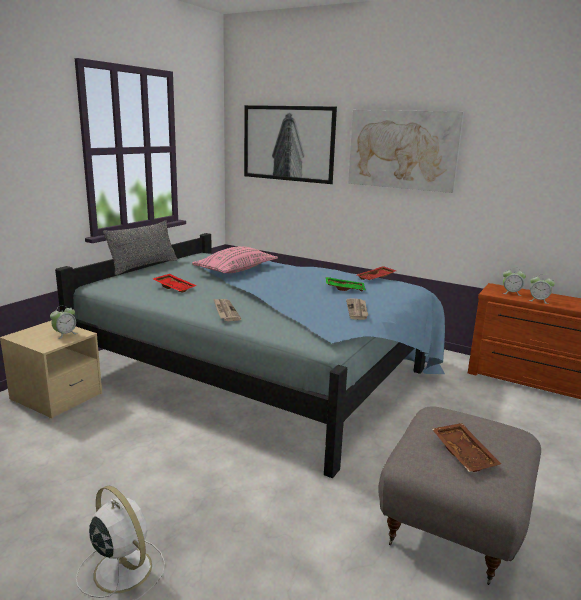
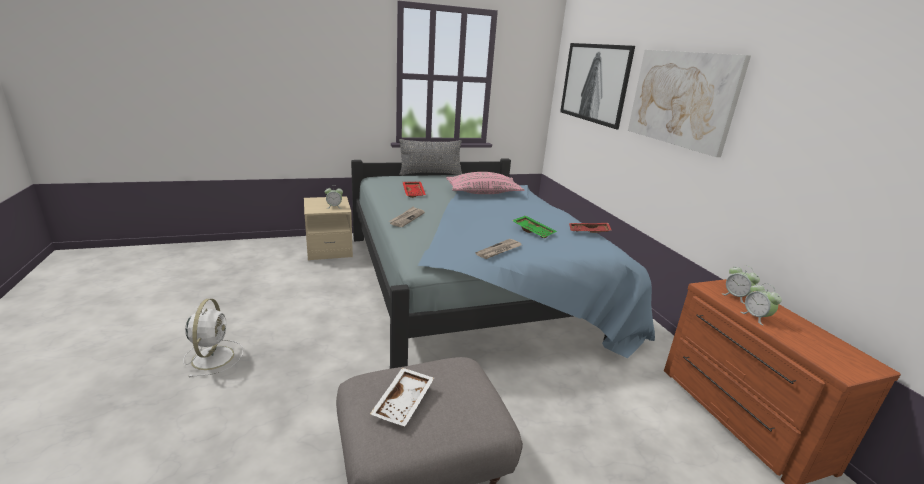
camera: 40 degrees right, 5 degrees up
(465, 454) = (404, 403): brown tray -> white tray

